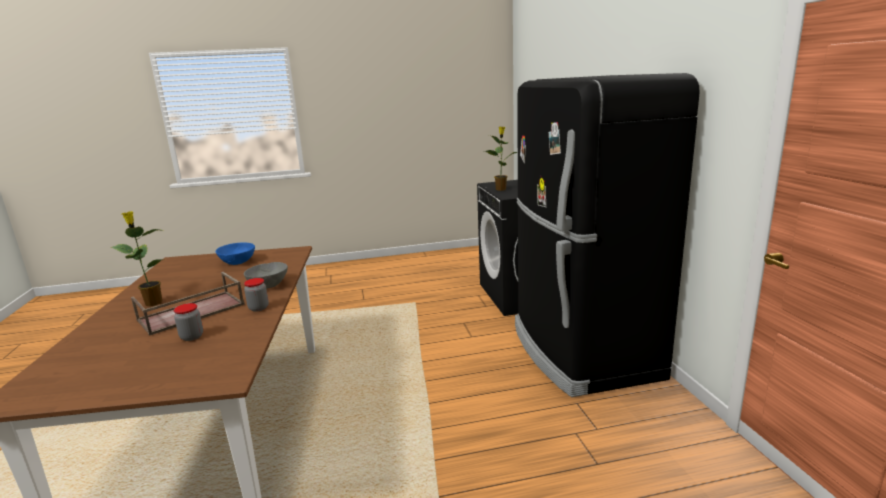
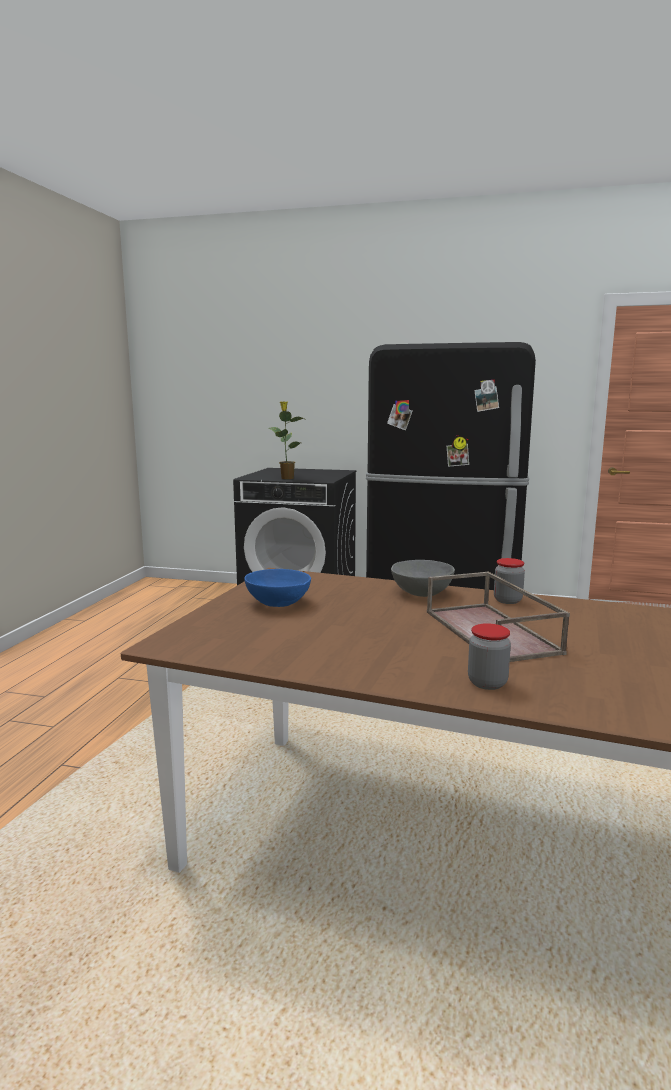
camera: 65 degrees left, 5 degrees down
(153, 303) = (418, 655): potted plant -> none
(192, 337) = (585, 632): jar -> jar (487, 683)

